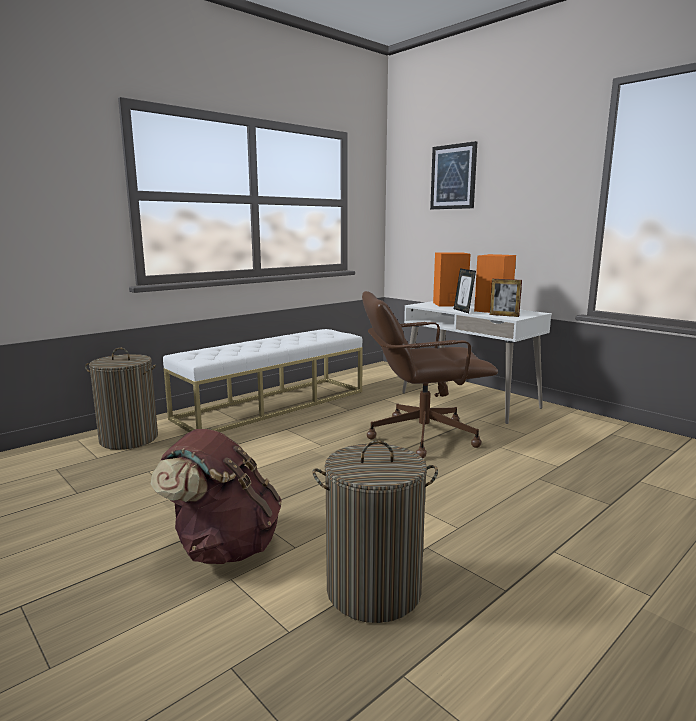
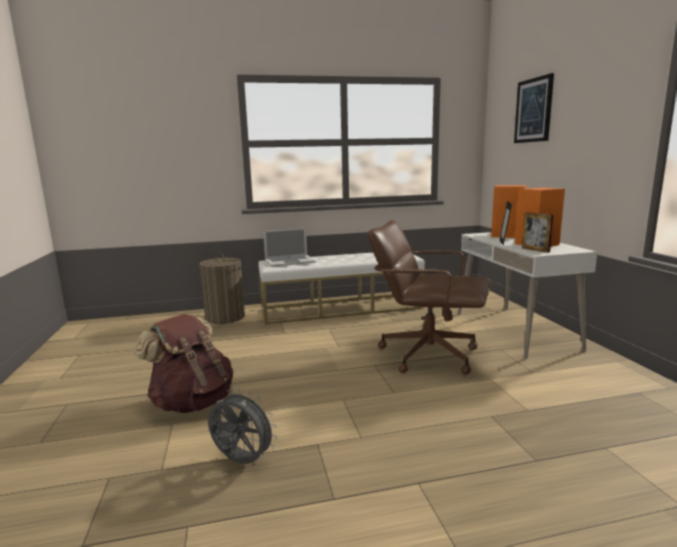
camera: 30 degrees right, 0 degrees up
(212, 351) = (289, 261): none -> laptop
(373, 590) = (241, 462): laundry basket -> grey fan

